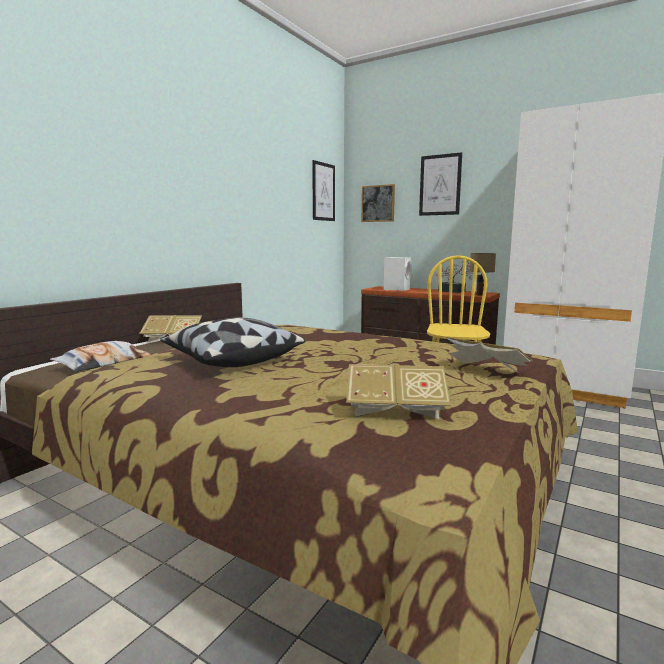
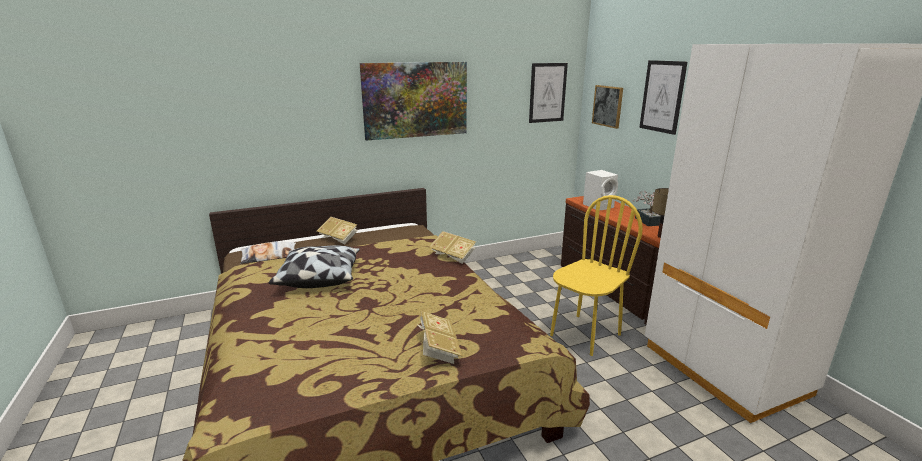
camera: 35 degrees right, 10 degrees up
(226, 177) = (415, 100): none -> picture
(395, 411) = (305, 364): book -> book (453, 256)

